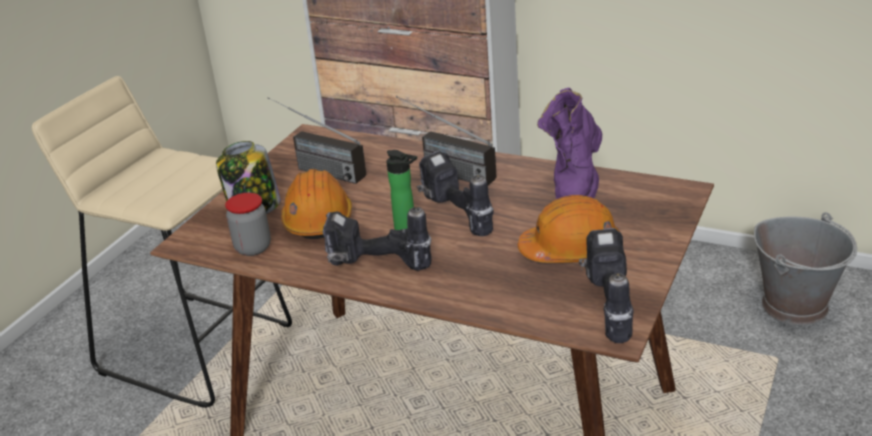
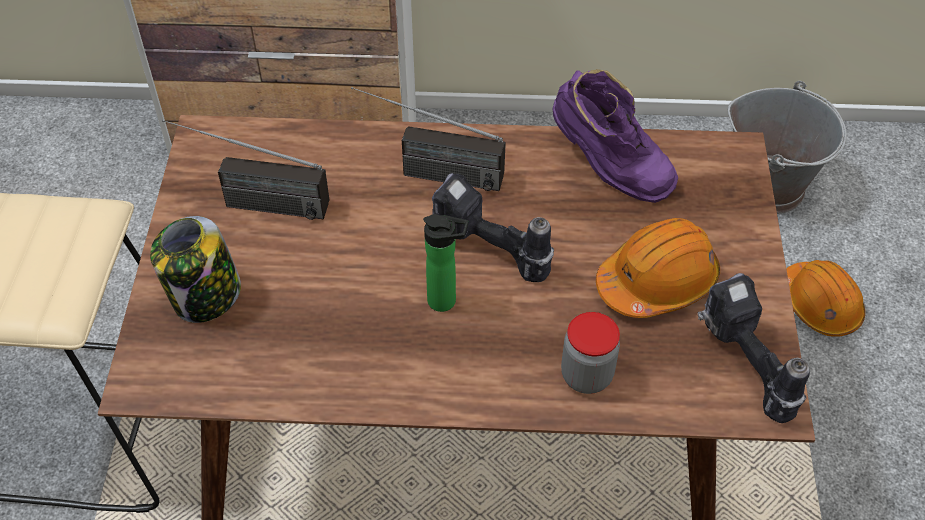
camera: 25 degrees left, 20 degrees up
(253, 248) = (246, 371): jar -> jar (586, 375)
(318, 219) = (308, 297): orange hard hat -> orange hard hat (819, 305)
(377, 267) = (435, 367): power drill -> none
(575, 186) = (608, 169): purple boot -> purple boot turned 45 degrees counterclockwise

